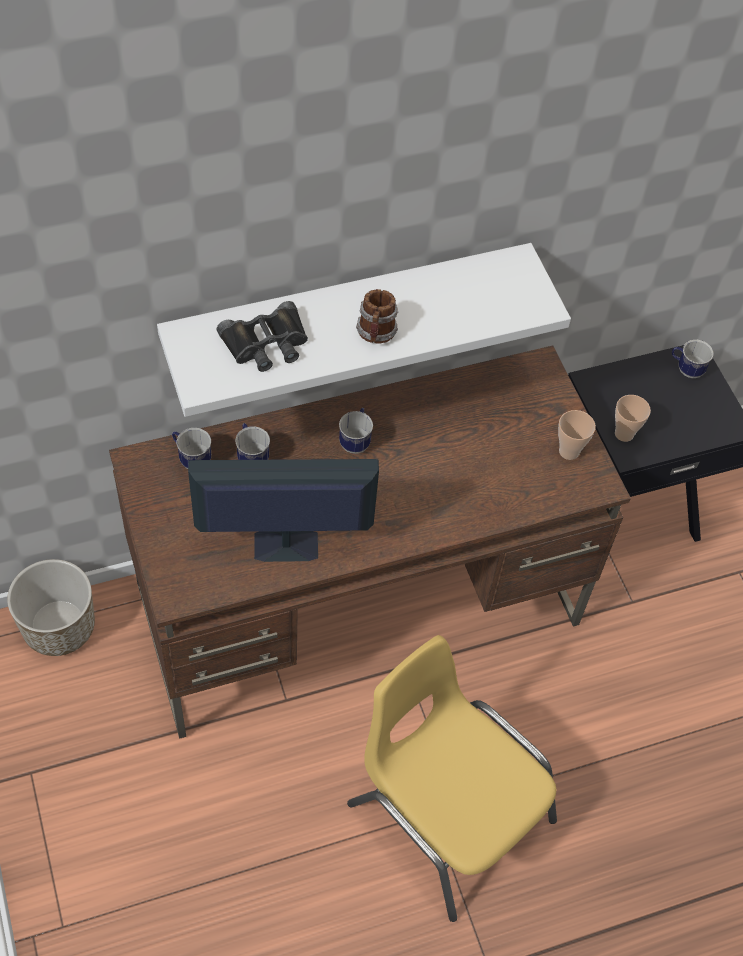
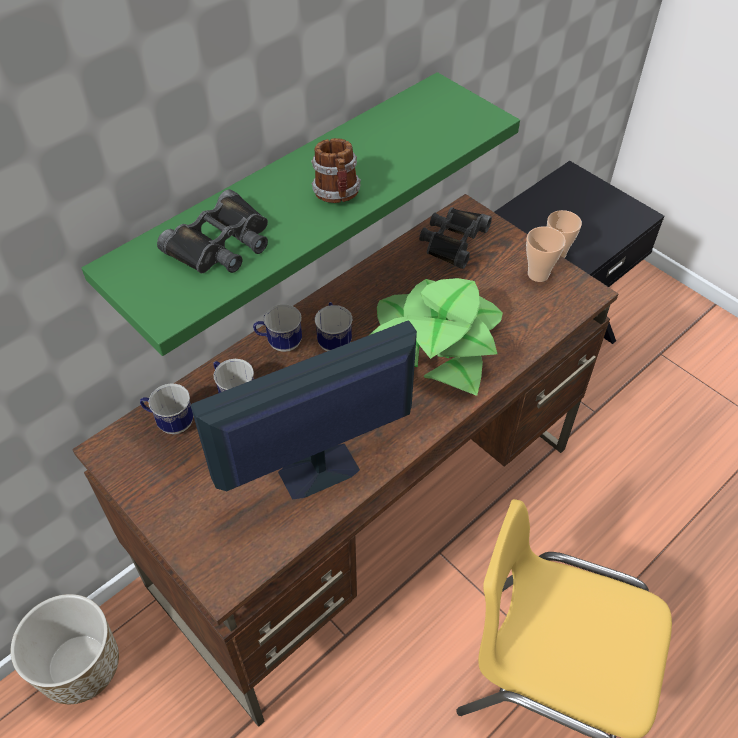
camera: 20 degrees left, 5 degrees down
(348, 310) = (283, 198): white shelf -> green shelf
(432, 482) = (430, 349): none -> potted plant
(511, 388) = (452, 240): none -> black binoculars
(686, 369) = (572, 186): mug -> mug (280, 343)

